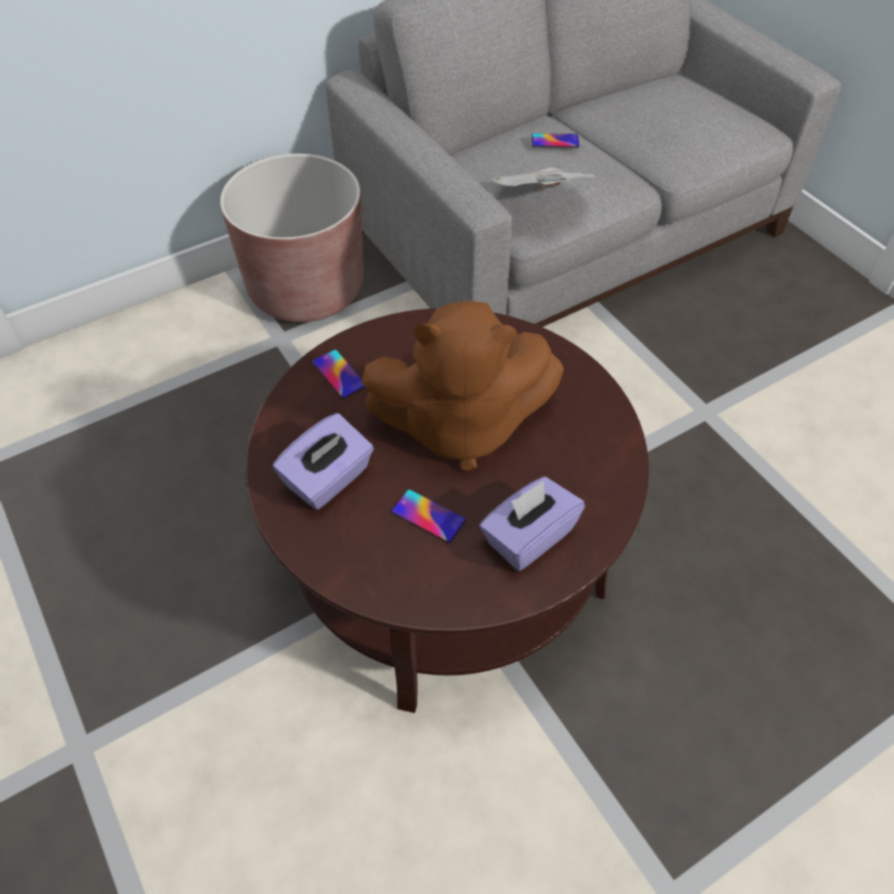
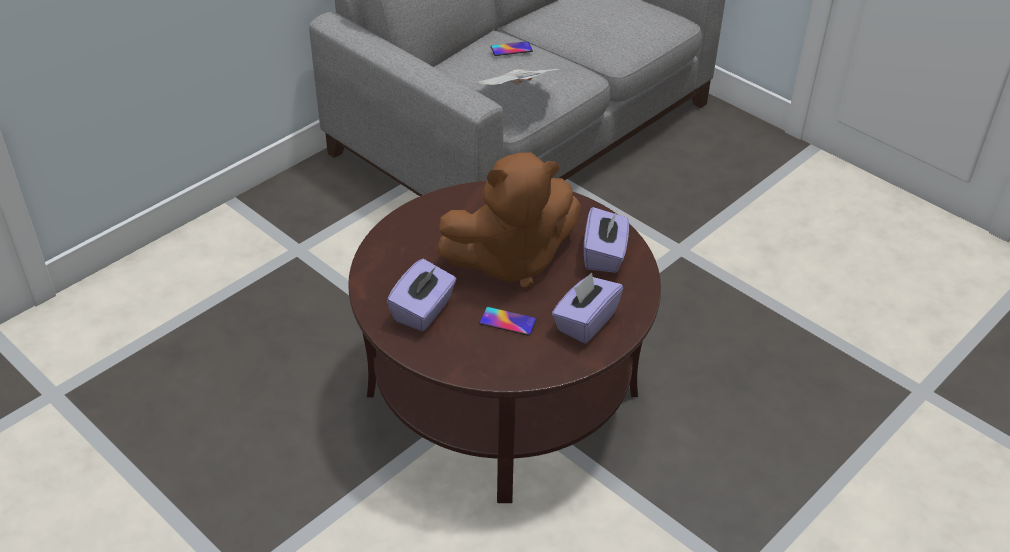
camera: 15 degrees left, 10 degrees down
(306, 289) = (307, 206): brown planter -> none
(339, 374) = (403, 240): phone -> none
(583, 440) = (604, 255): none -> purple tissue box

